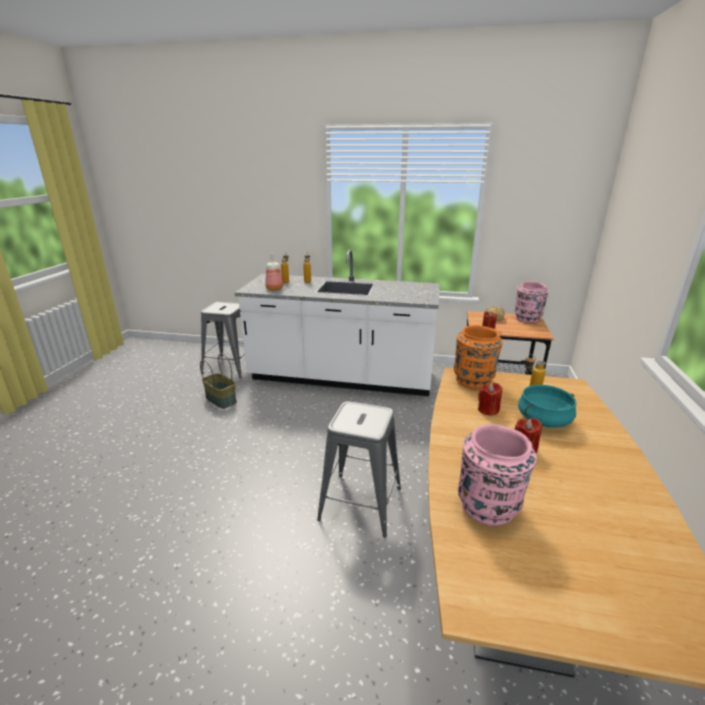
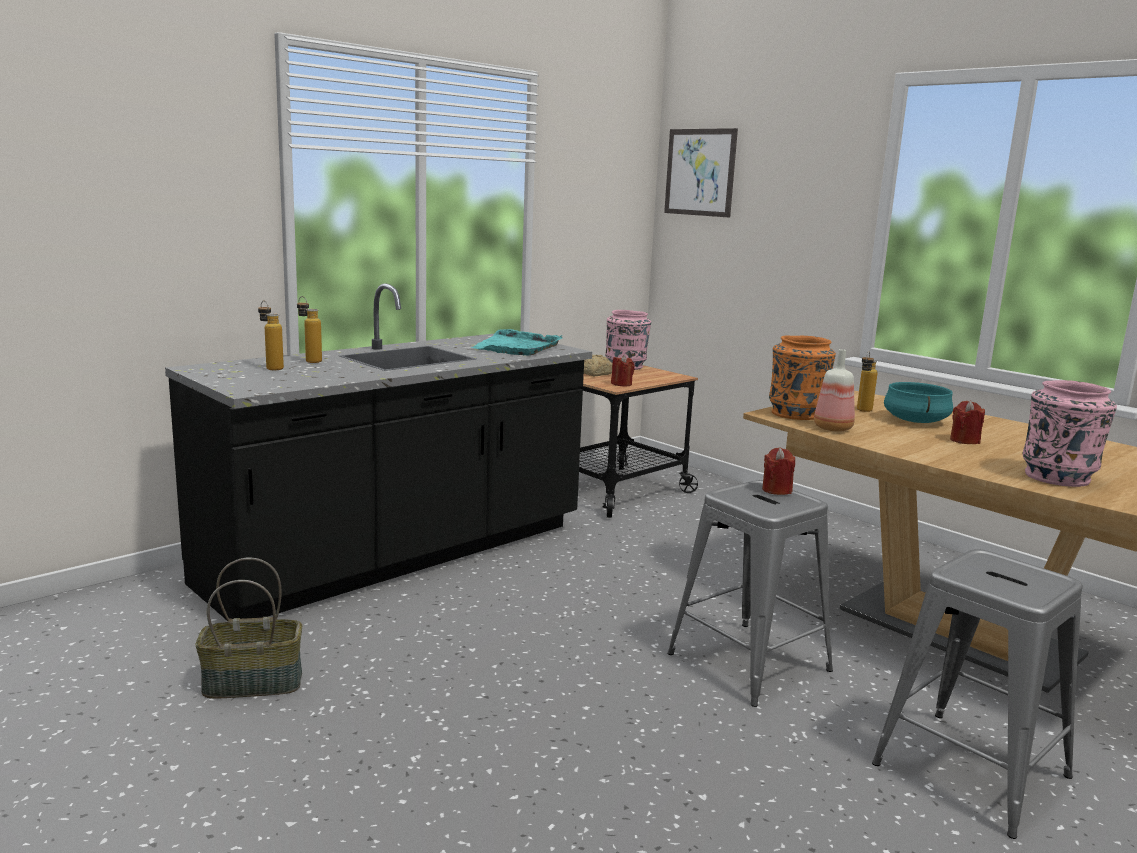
camera: 55 degrees left, 10 degrees down
(230, 366) = (126, 632): grey stool -> grey stool (972, 770)
(274, 289) = (296, 380): bottle -> bottle (834, 429)
(341, 378) = (399, 556): white counter -> black counter
(409, 293) = (517, 347): none -> turquoise tray
(488, 410) = (873, 428): red candle -> red candle (777, 490)
(626, 188) = (700, 172): none -> picture

